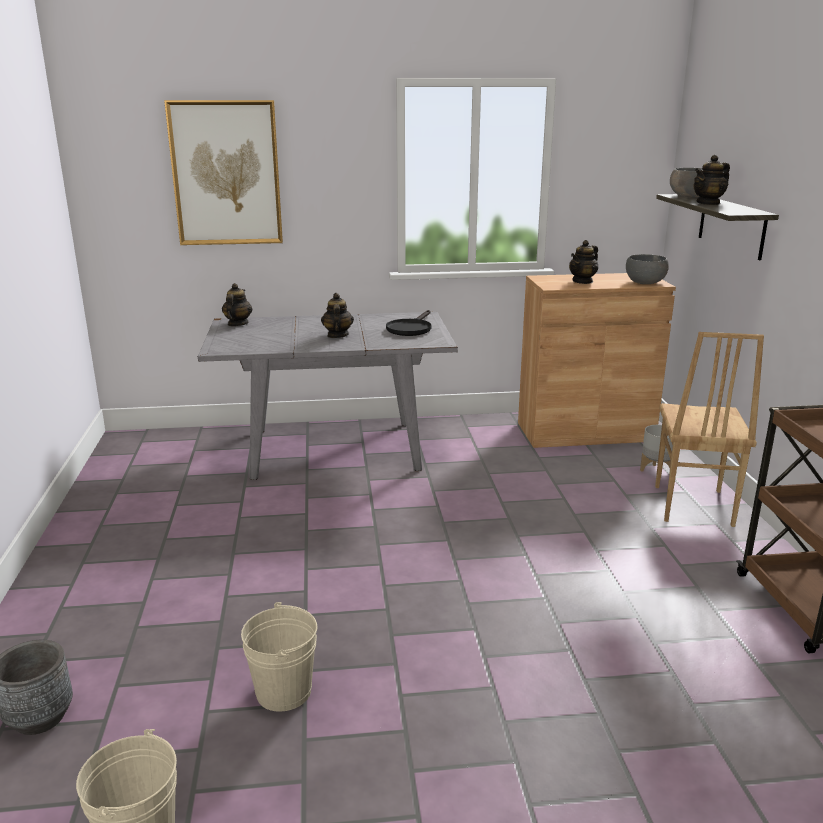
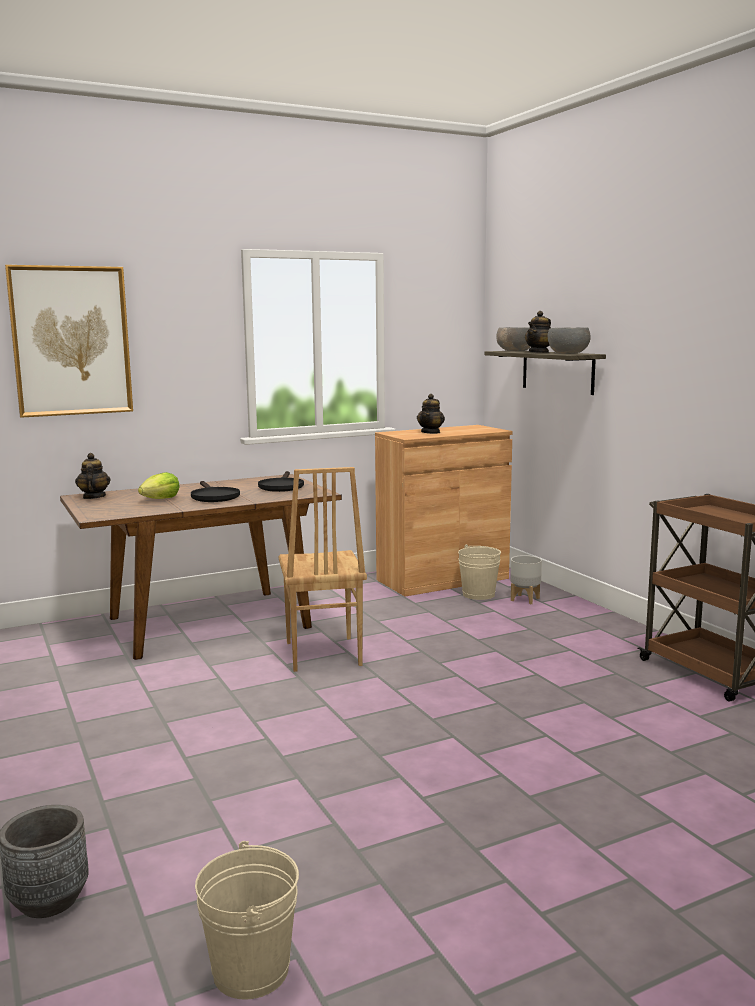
camera: 20 degrees left, 10 degrees down
(284, 691) = (307, 819): beige bucket -> beige bucket (478, 594)
(289, 334) = (160, 499): none -> lettuce
(333, 449) = (207, 623): grey dining table -> brown dining table
(337, 335) = (213, 496): teapot -> black frying pan
(645, 282) = (484, 430): grey bowl -> grey bowl (568, 353)
(691, 506) = (571, 619): brown chair -> brown chair (321, 654)

